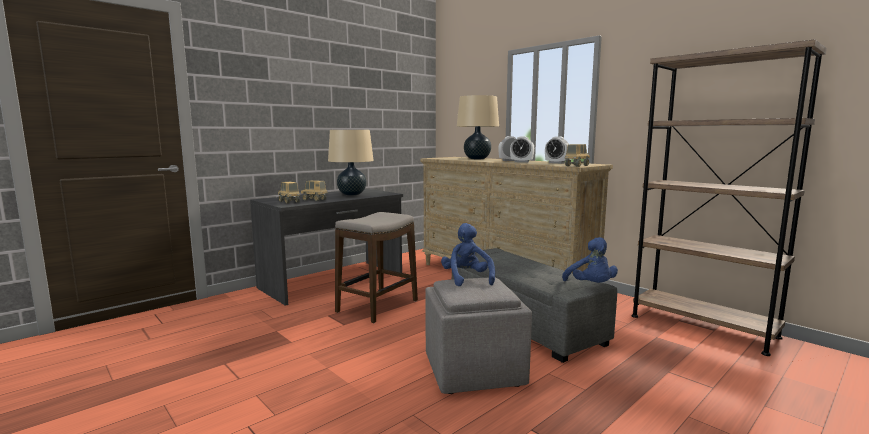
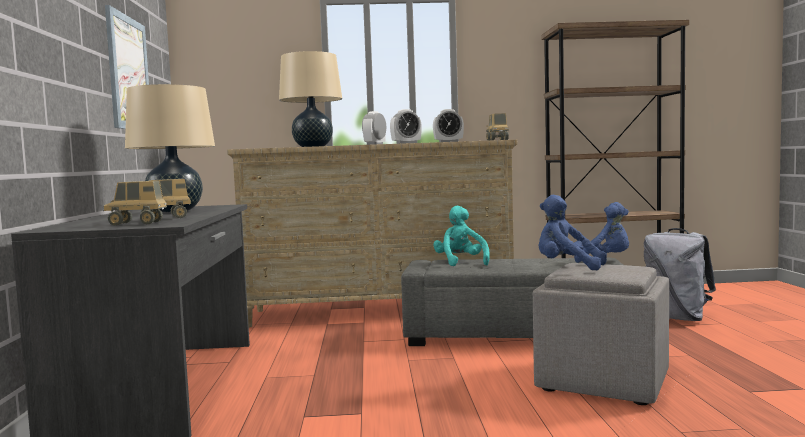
camera: 50 degrees left, 5 degrees down
(377, 114) = (128, 73): none -> picture
(378, 306) = (336, 381): stool -> none
(504, 257) = (460, 263): none -> turquoise plush toy
(686, 365) = (677, 318): none -> grey backpack

